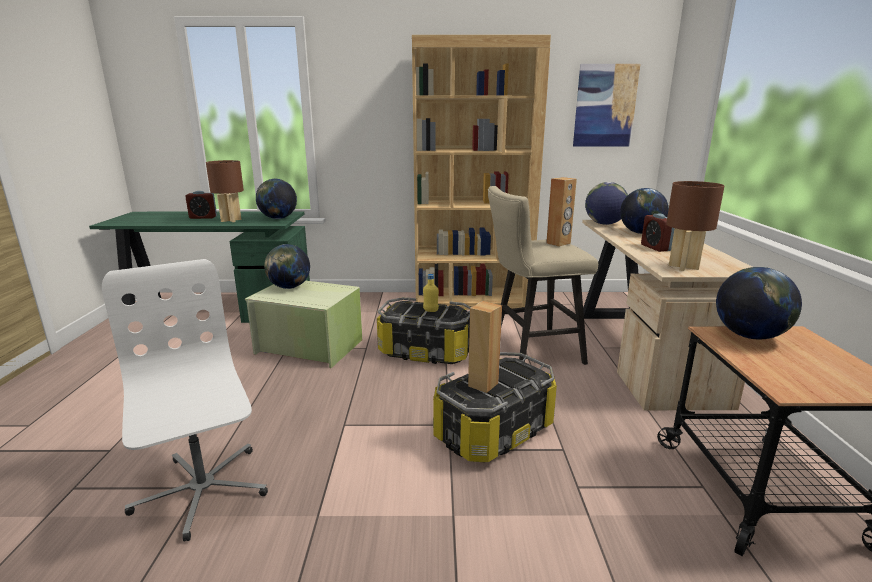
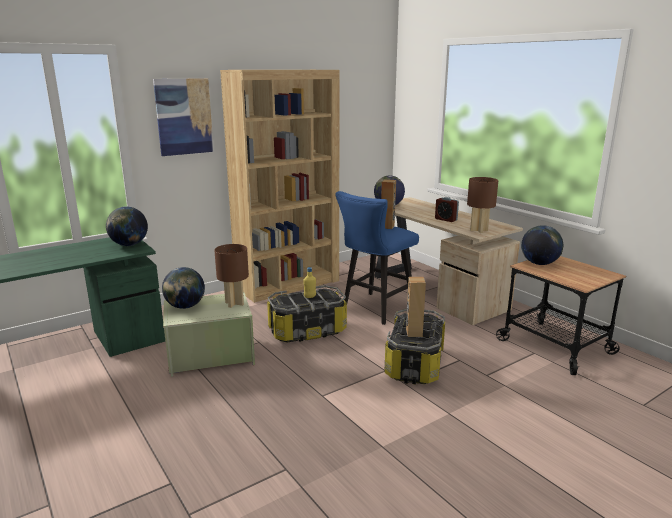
camera: 35 degrees left, 0 degrees up
(202, 490) = (290, 469): white office chair -> none
(203, 217) = (42, 258): alarm clock -> none
(231, 220) = (85, 255): brown table lamp -> brown table lamp (234, 303)
(530, 352) = (374, 310): beige stool -> blue stool
(605, 106) = (358, 115): picture -> picture (184, 116)
(641, 233) = (421, 210): globe -> none

